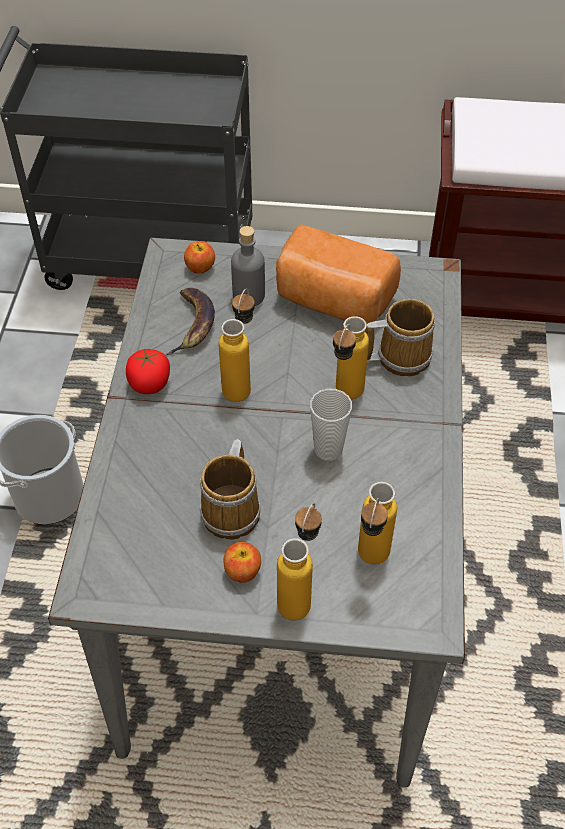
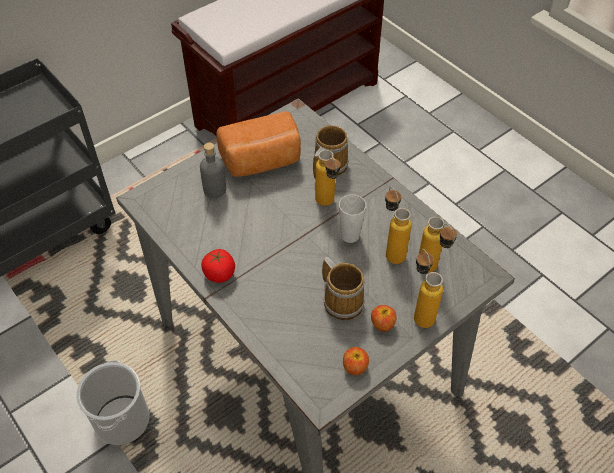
camera: 45 degrees left, 0 degrees up
(193, 324) = (203, 226): banana -> none
(200, 267) = (168, 193): apple -> apple (355, 367)
(241, 383) = (268, 237): bottle -> bottle (391, 250)

